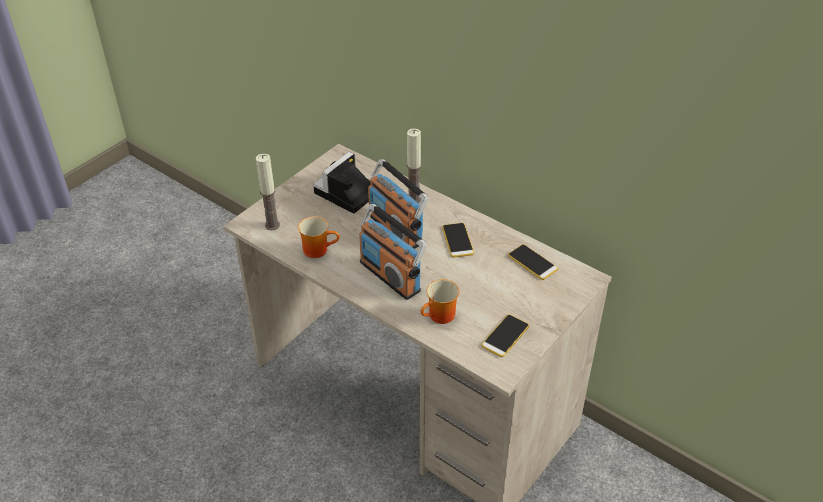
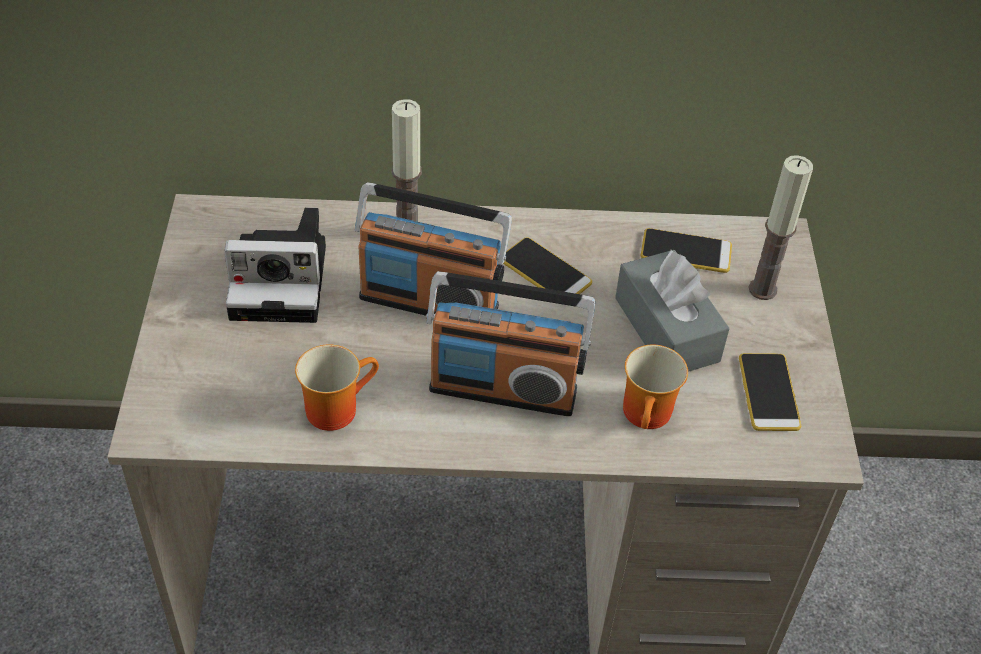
camera: 40 degrees left, 5 degrees up
(272, 225) = (205, 405): candle -> candle (762, 289)
(346, 194) = (284, 280): camera -> camera turned 90 degrees counterclockwise
(487, 288) = (666, 329): none -> grey tissue box

